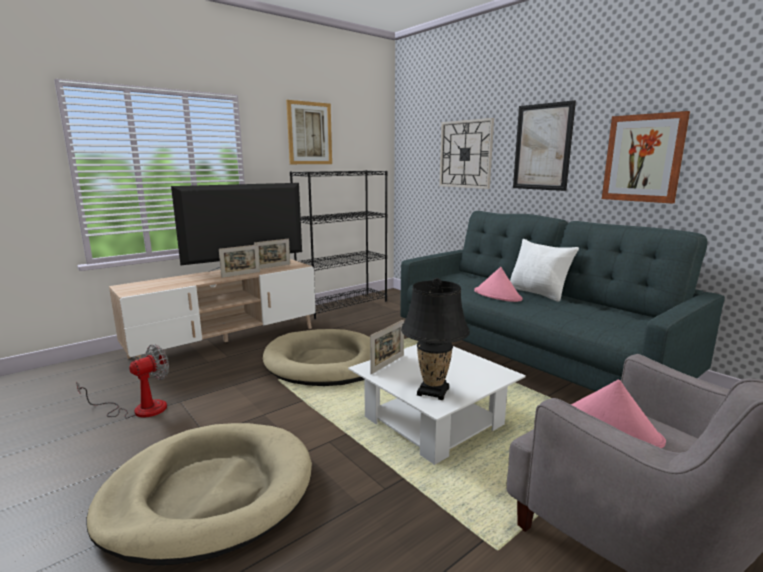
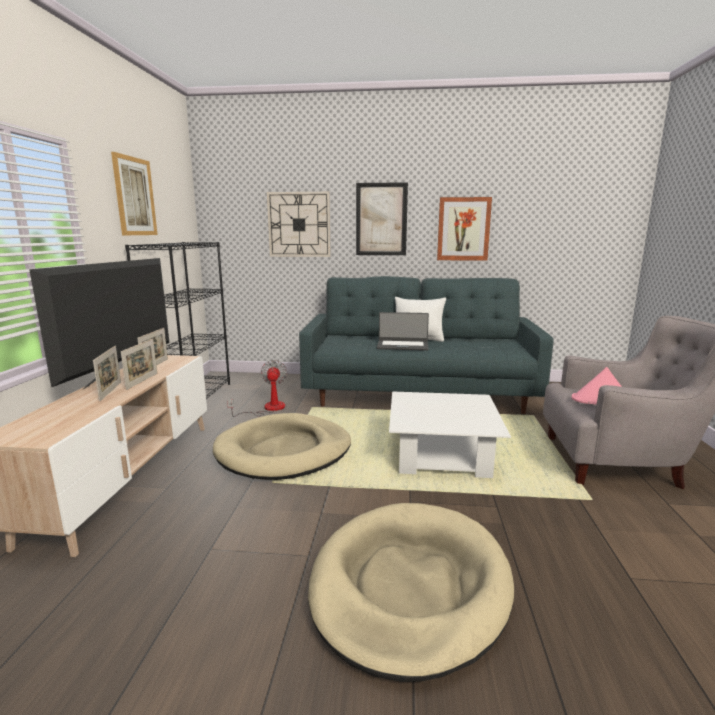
camera: 45 degrees left, 0 degrees up
(139, 409) = (176, 582): fan -> fan (267, 409)
(387, 364) = (408, 418): picture frame -> picture frame (110, 391)
(433, 391) = (473, 422): black table lamp -> none
(497, 295) = (402, 346): pink hat -> laptop

